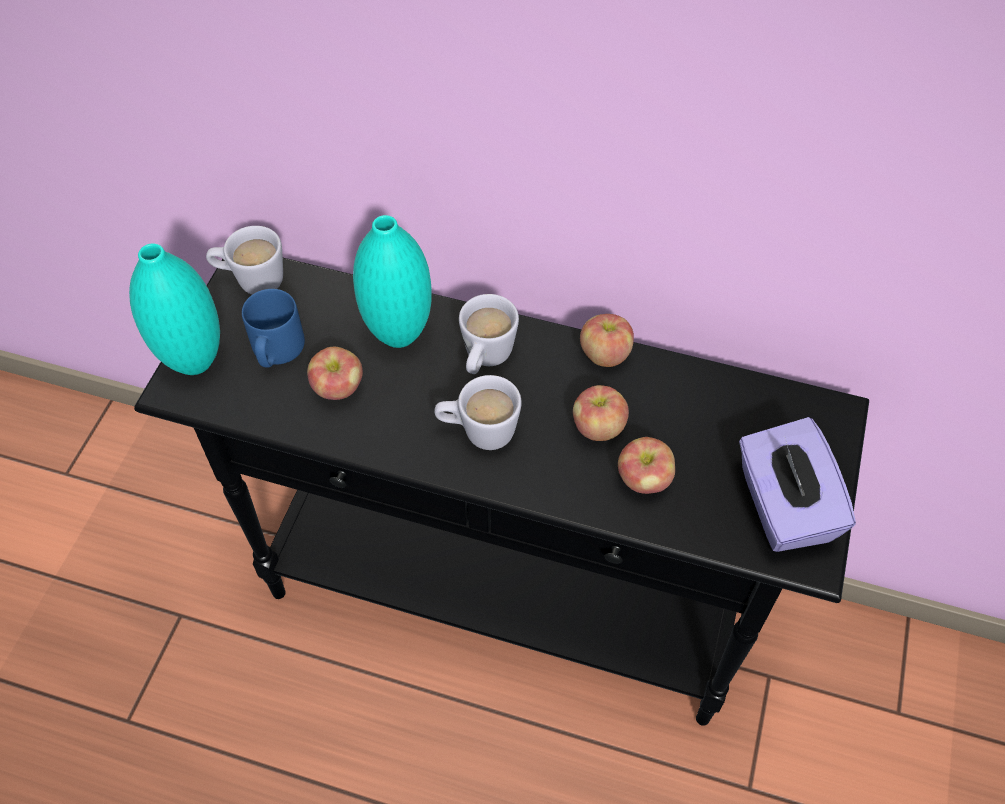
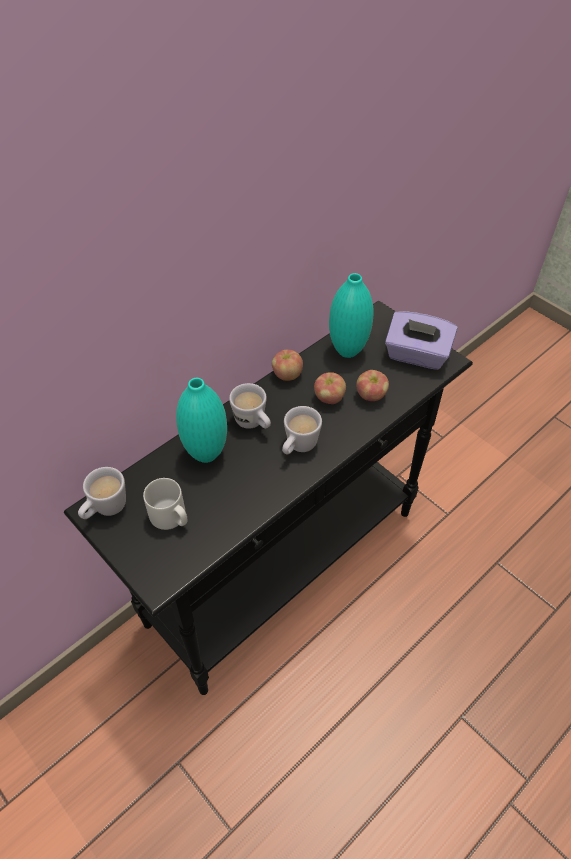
camera: 60 degrees left, 5 degrees down
(194, 361) = (144, 565): turquoise vase -> turquoise vase (347, 350)
(276, 350) = (171, 517): blue mug -> grey mug
(338, 388) = (222, 498): apple -> none

